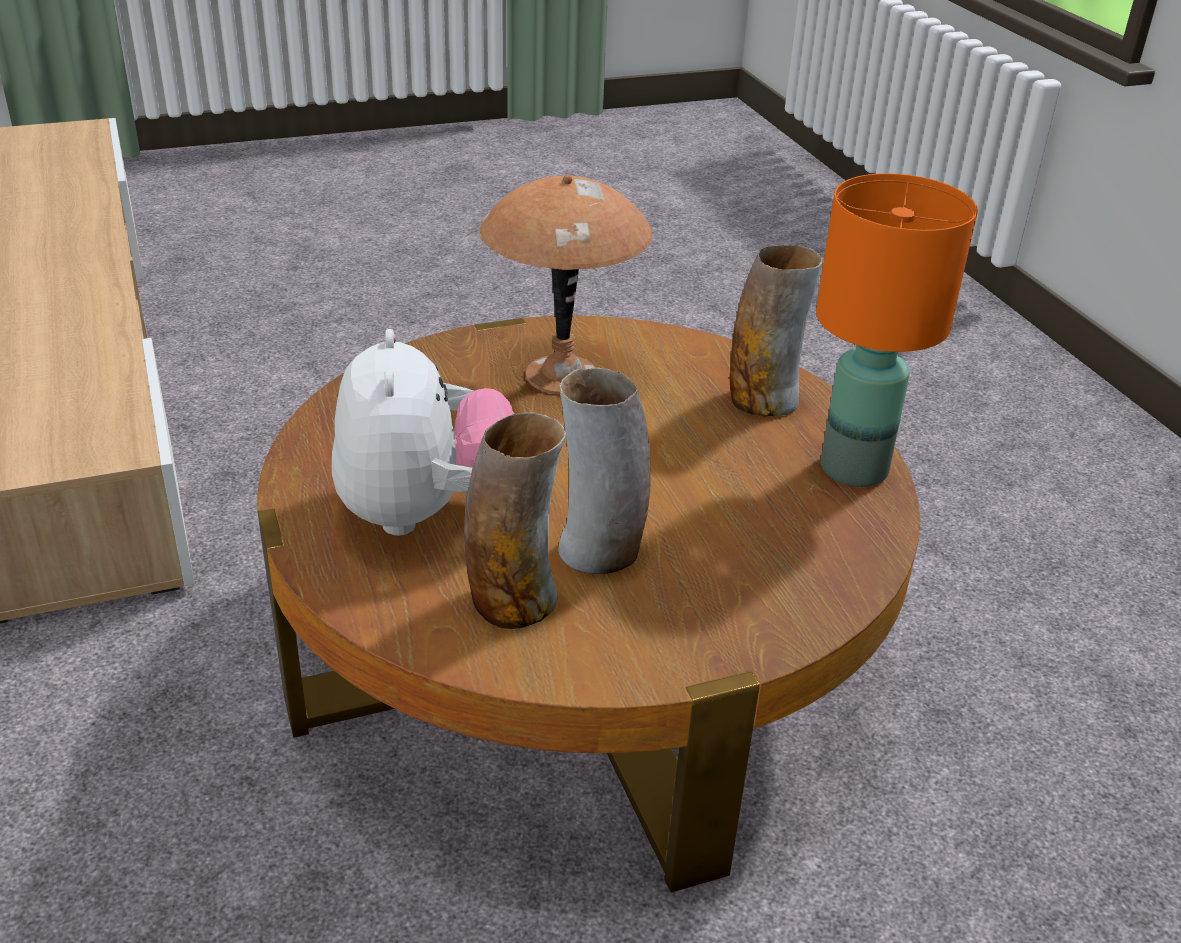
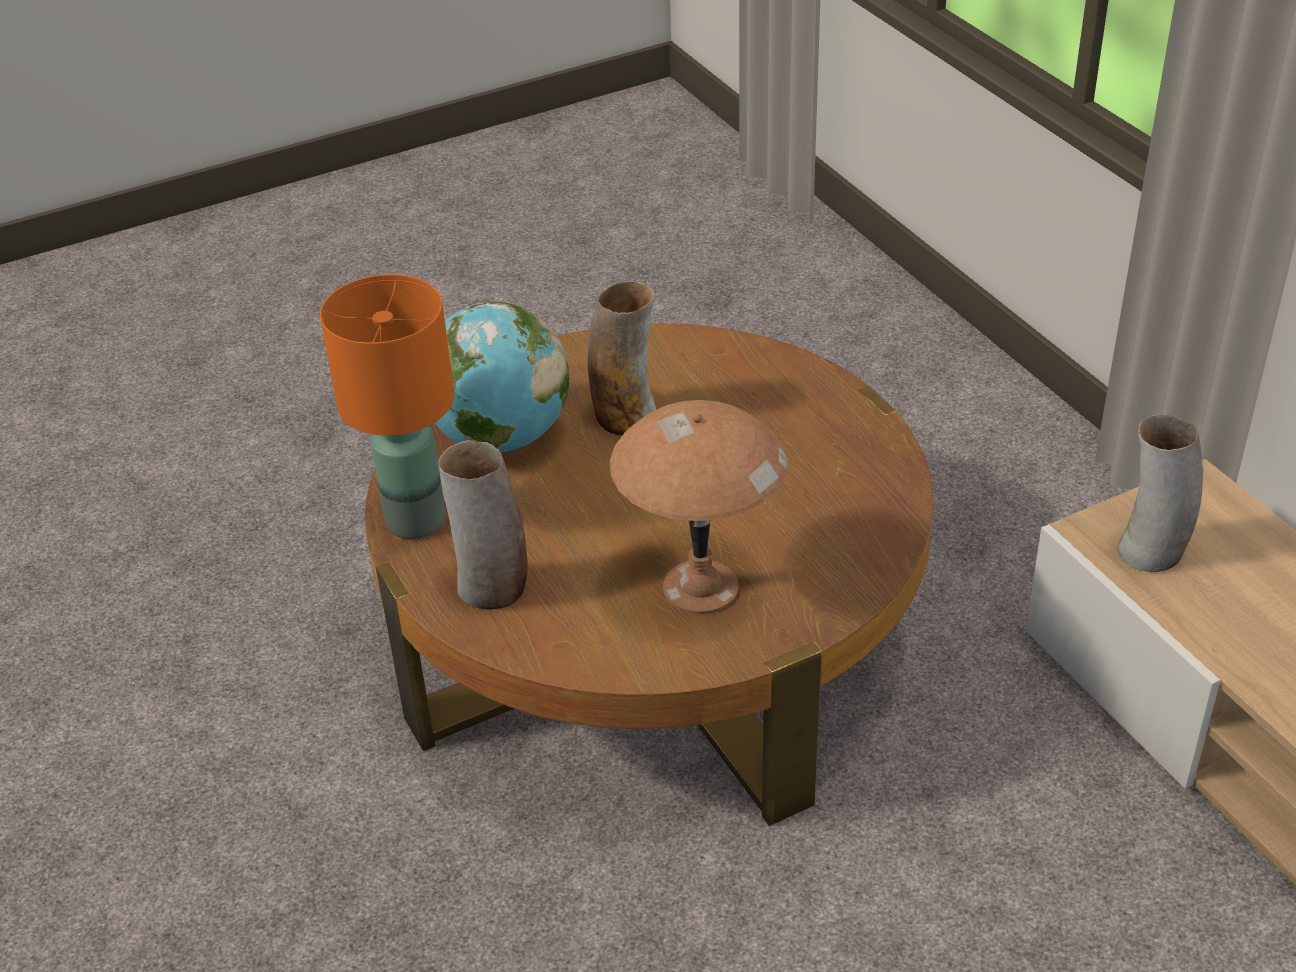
camera: 175 degrees right, 5 degrees up
(426, 512) = (767, 426): plush toy -> none
(512, 600) = (678, 375): vase -> vase (1151, 552)
(764, 547) = (500, 437): none -> globe

